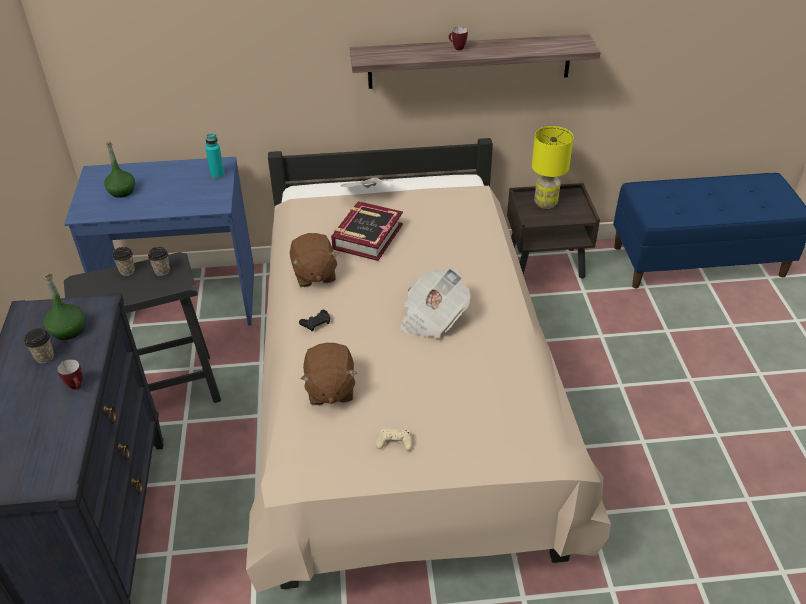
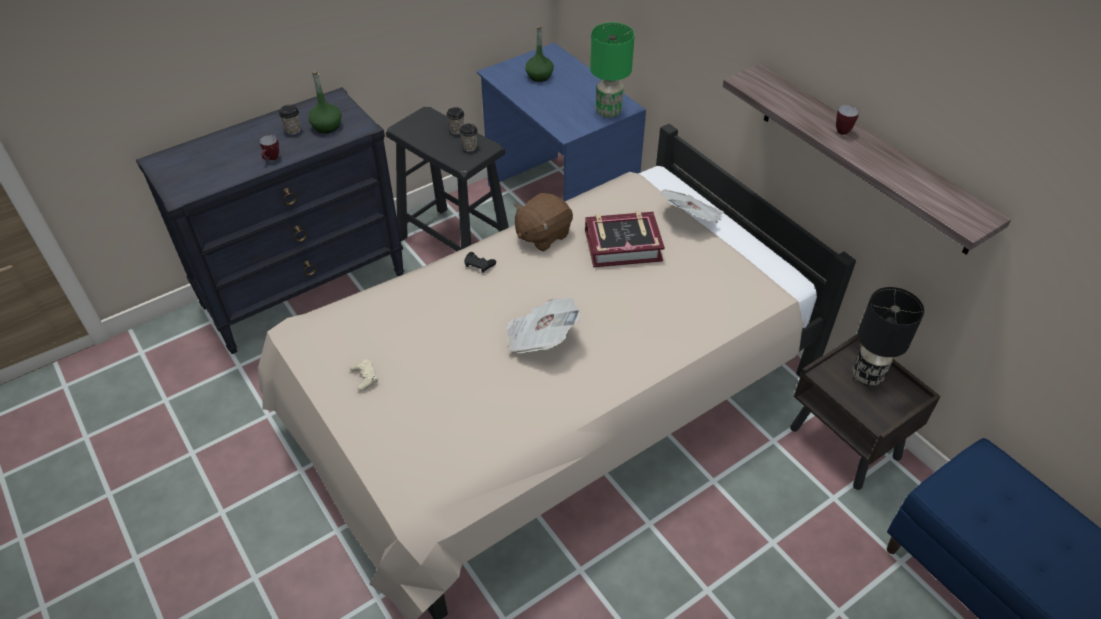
camera: 60 degrees right, 5 degrees up
(217, 175) = (608, 112): turquoise bottle -> green table lamp
(330, 389) = (404, 309): brown plush toy -> none
(546, 203) = (867, 376): yellow table lamp -> black table lamp

